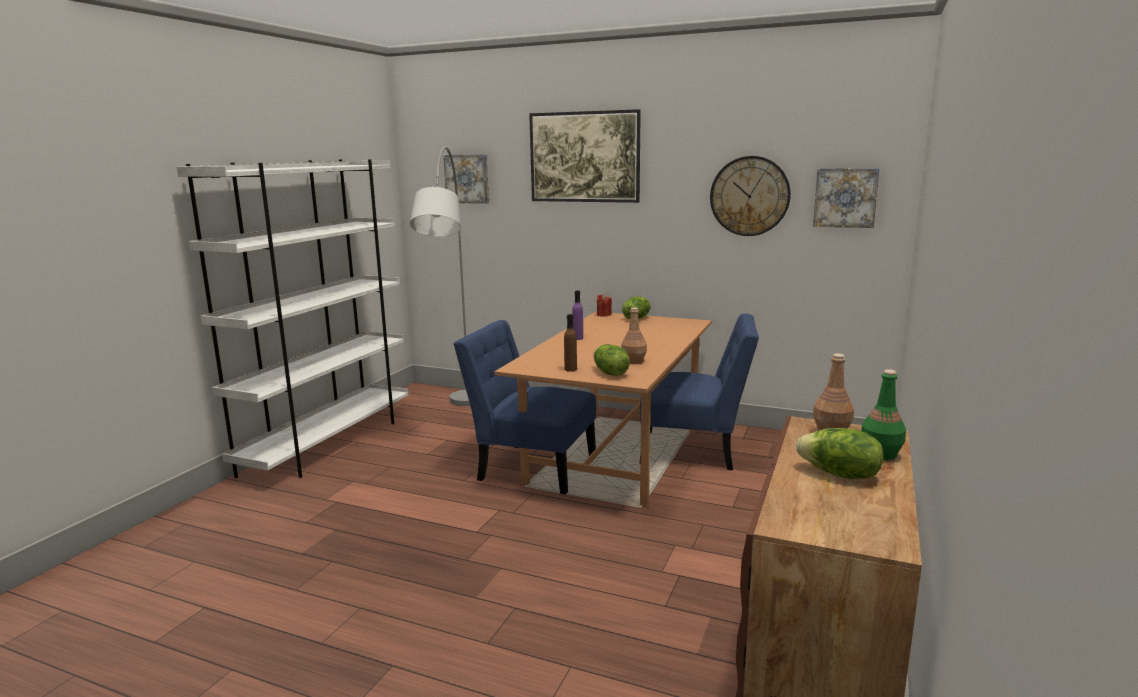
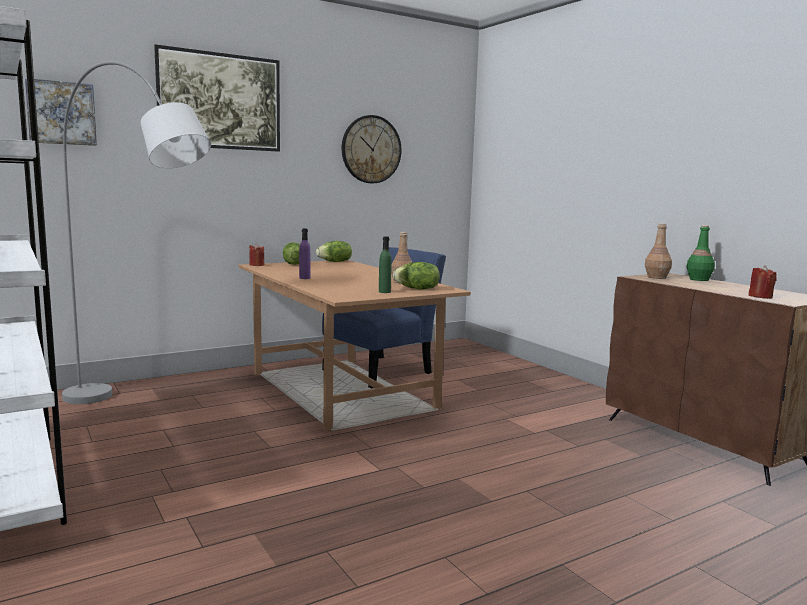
camera: 55 degrees left, 5 degrees down
(531, 467) = (301, 418): blue chair -> none
(570, 369) = (384, 292): brown bottle -> green bottle
(795, 505) = (760, 296): none -> red candle
(839, 474) = (722, 287): lettuce -> lettuce (335, 262)
(845, 197) = (434, 153): picture -> none

